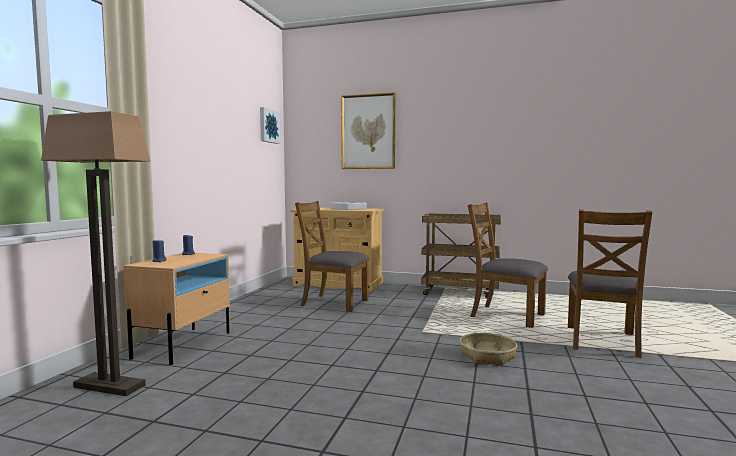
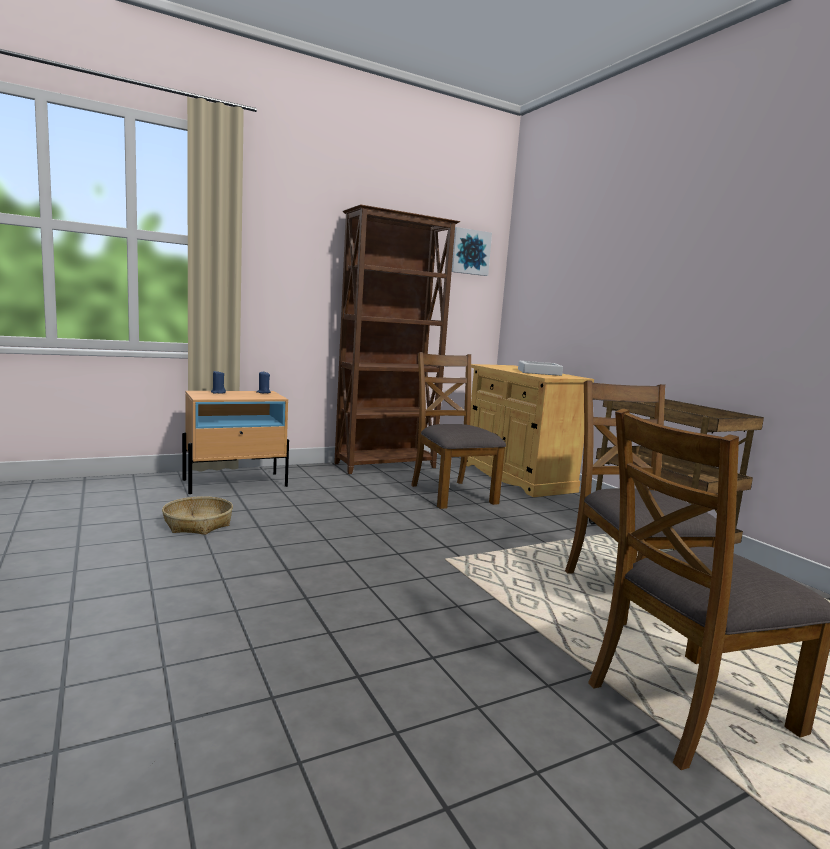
camera: 45 degrees right, 5 degrees up
(108, 386) = (125, 493): floor lamp -> none
(253, 300) = (386, 466): none -> brown bookcase
(368, 132) = (593, 257): picture -> none
(487, 356) = (433, 620): basket -> basket (198, 524)

